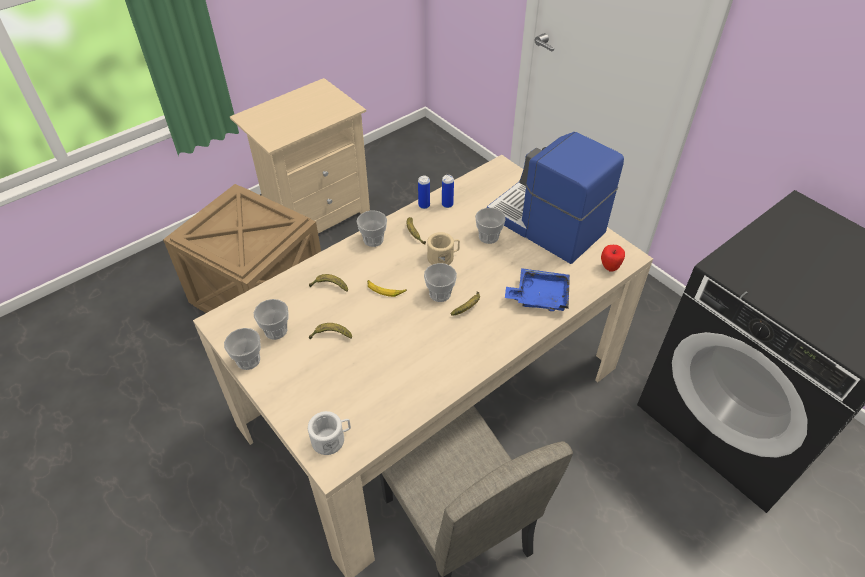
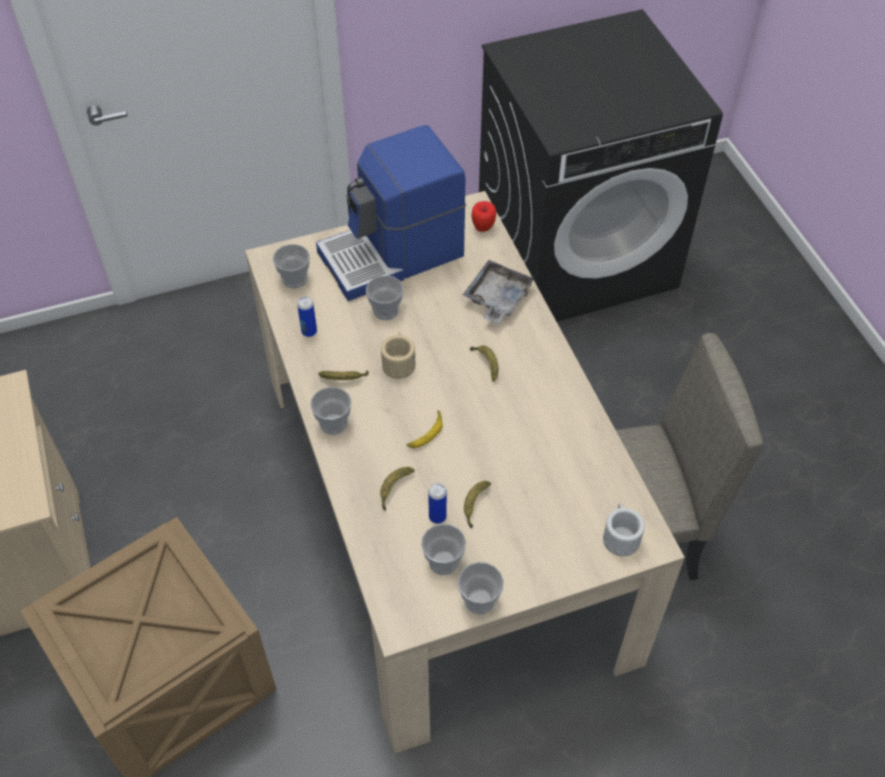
camera: 70 degrees left, 5 degrees up
(424, 205) = (298, 355): can -> can (437, 517)
(440, 294) = (455, 383): cup -> cup (294, 279)
(539, 296) = (497, 299): blue tray -> grey tray

